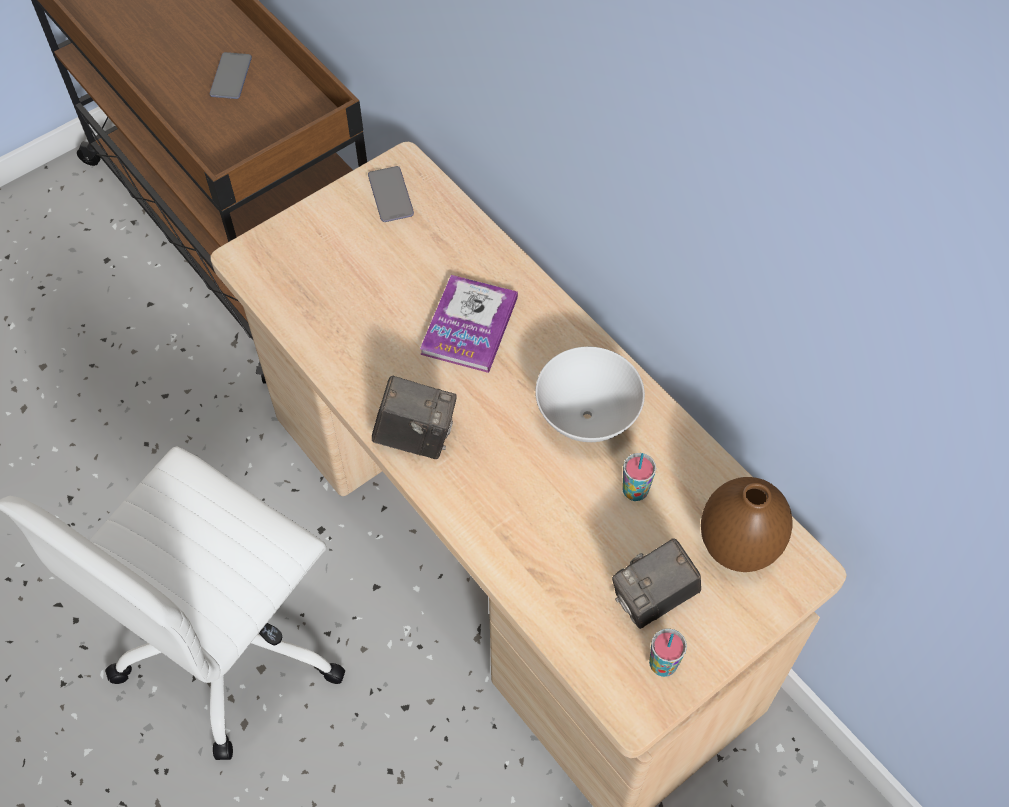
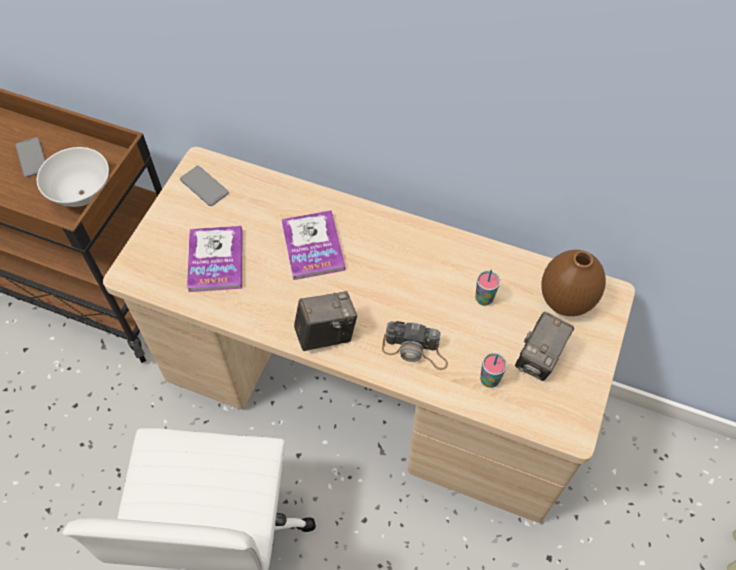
camera: 30 degrees left, 0 degrees up
(348, 288) = (216, 260): none -> book
(507, 510) = (415, 350): none -> camera
(587, 416) = (425, 267): white bowl -> white bowl (82, 193)
(662, 664) = (570, 395): cup -> cup (489, 380)

